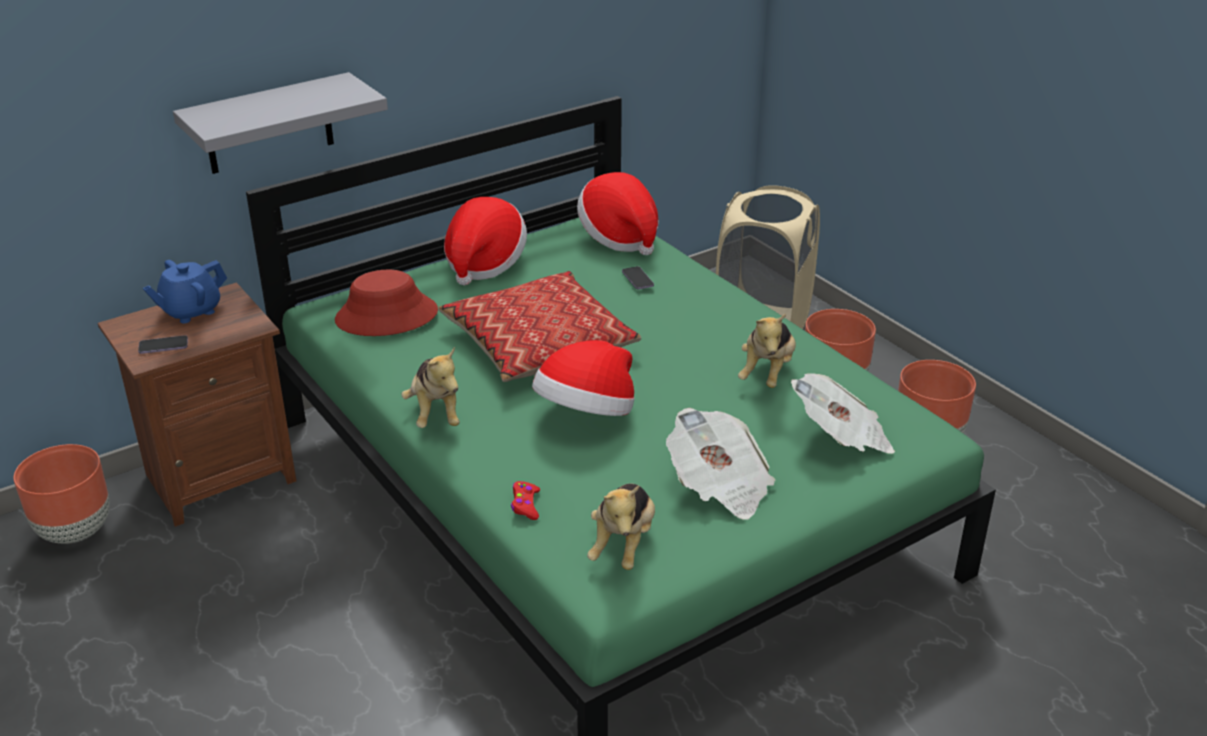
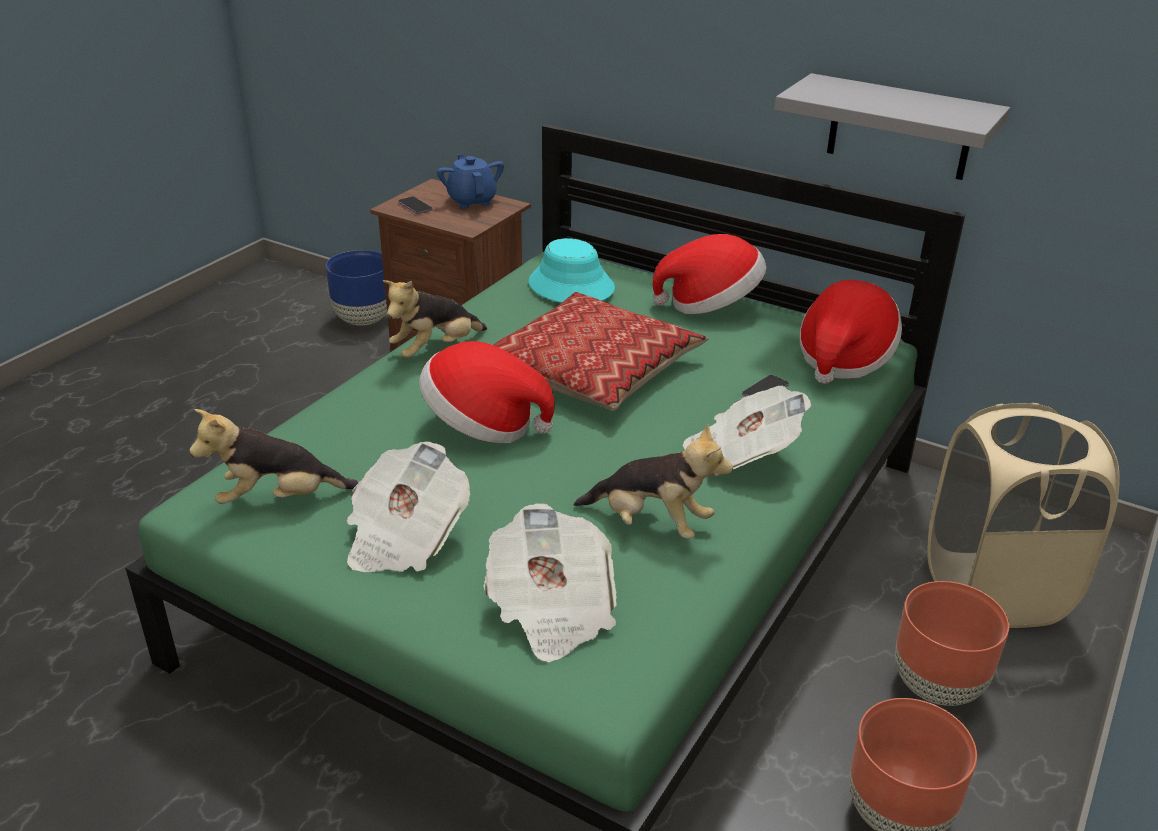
camera: 65 degrees right, 0 degrees up
(75, 531) = (364, 319): brown planter -> blue planter
(190, 311) = (472, 201): blue teapot -> blue teapot turned 45 degrees clockwise
(268, 124) = (583, 73): grey shelf -> grey shelf (900, 128)
(386, 316) = (571, 286): red hat -> turquoise hat
(525, 505) = (316, 429): red game controller -> none
(710, 315) = (741, 455): none -> newspaper
(767, 373) = (651, 523): plush toy -> plush toy turned 150 degrees counterclockwise

